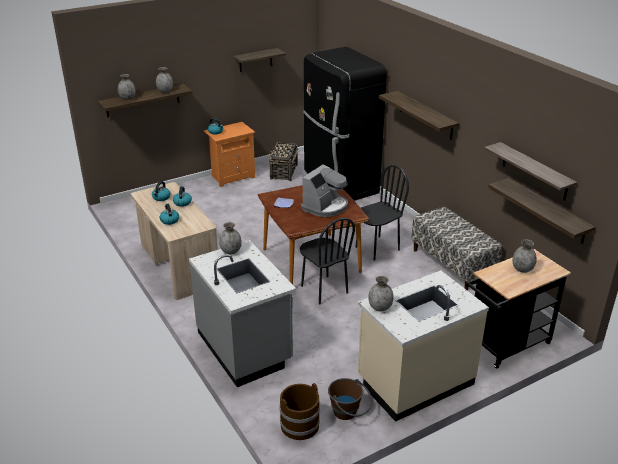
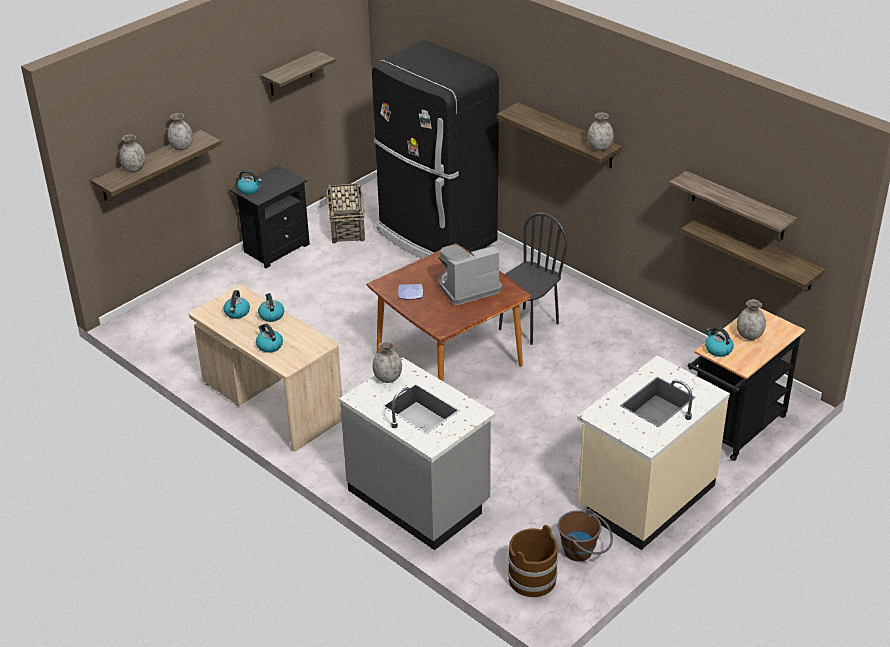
camera: 15 degrees left, 5 degrees up
(232, 176) = (275, 248): orange nightstand -> black nightstand
(324, 289) = (484, 398): black chair -> none
(325, 206) = (467, 287): coffee machine -> coffee machine turned 135 degrees counterclockwise
(380, 307) = (606, 418): grey vase -> grey vase (599, 147)
(452, 264) = (634, 331): bench -> none
(492, 275) = (718, 349): none -> kettle

